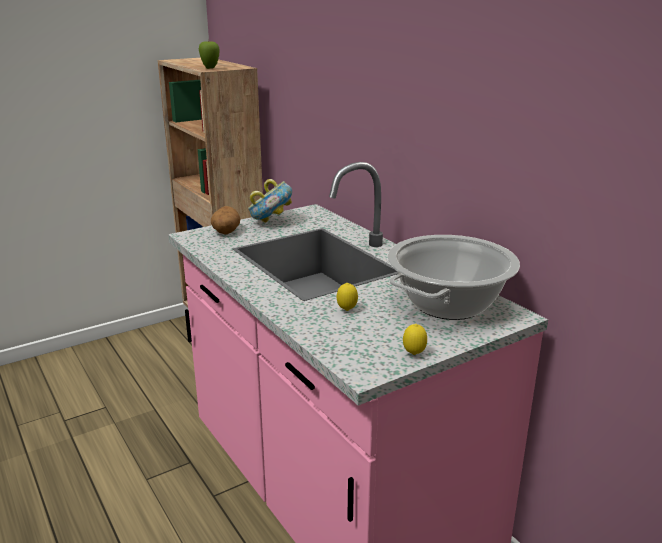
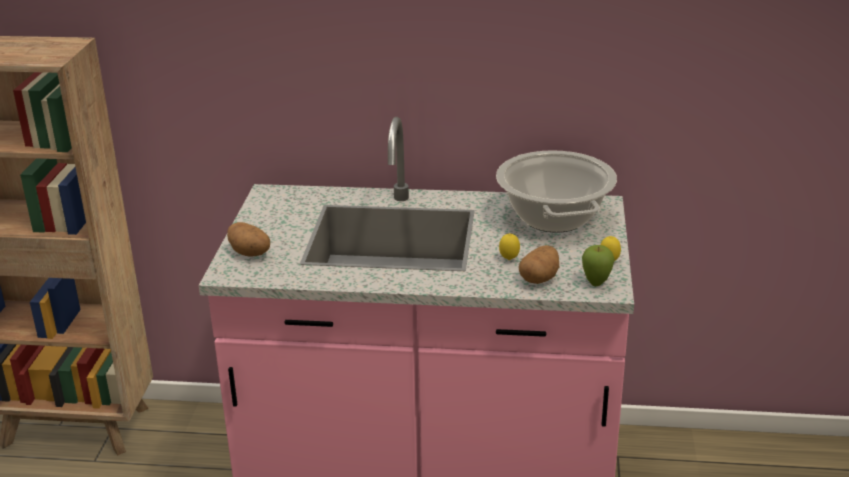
camera: 50 degrees left, 5 degrees up
(210, 68) = (47, 57): apple -> apple (596, 283)
(270, 222) = (265, 223): bowl -> none
(335, 333) = (539, 278): none -> potato

